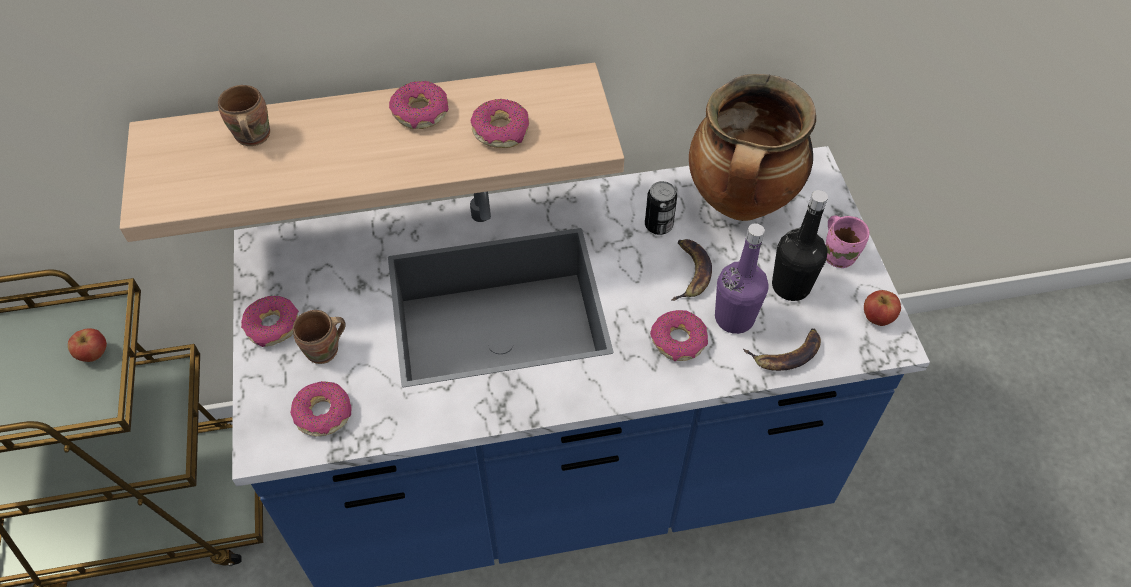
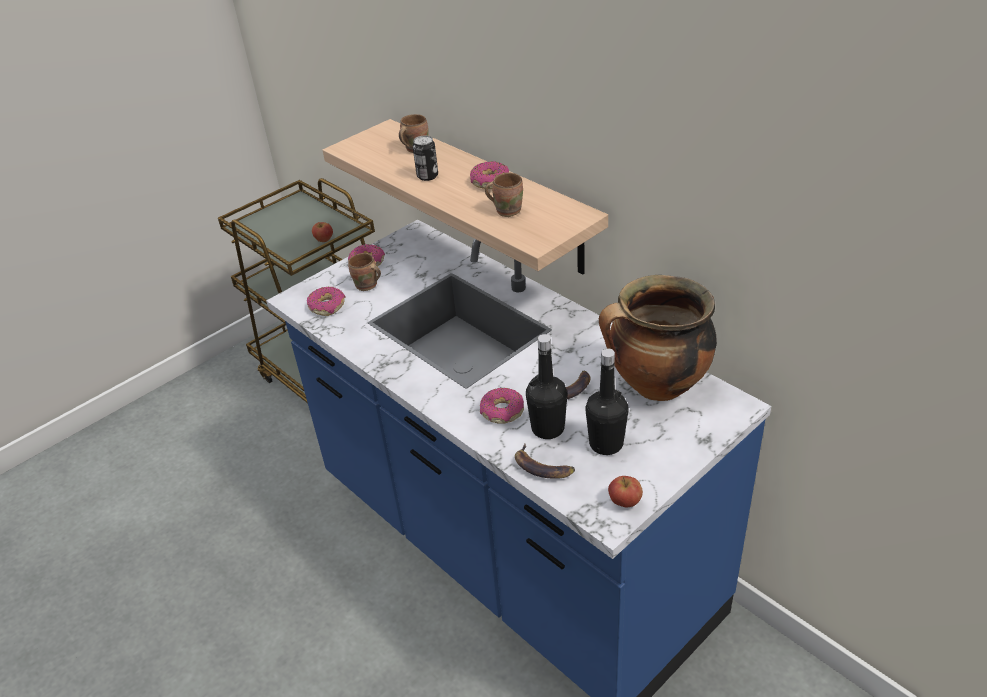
camera: 60 degrees right, 15 degrees down
(501, 131) = (507, 210): donut -> brown mug
(658, 225) = (591, 359): can -> can (427, 176)
(734, 318) = (548, 428): purple bottle -> black bottle
(839, 255) = (665, 457): pink mug -> none

